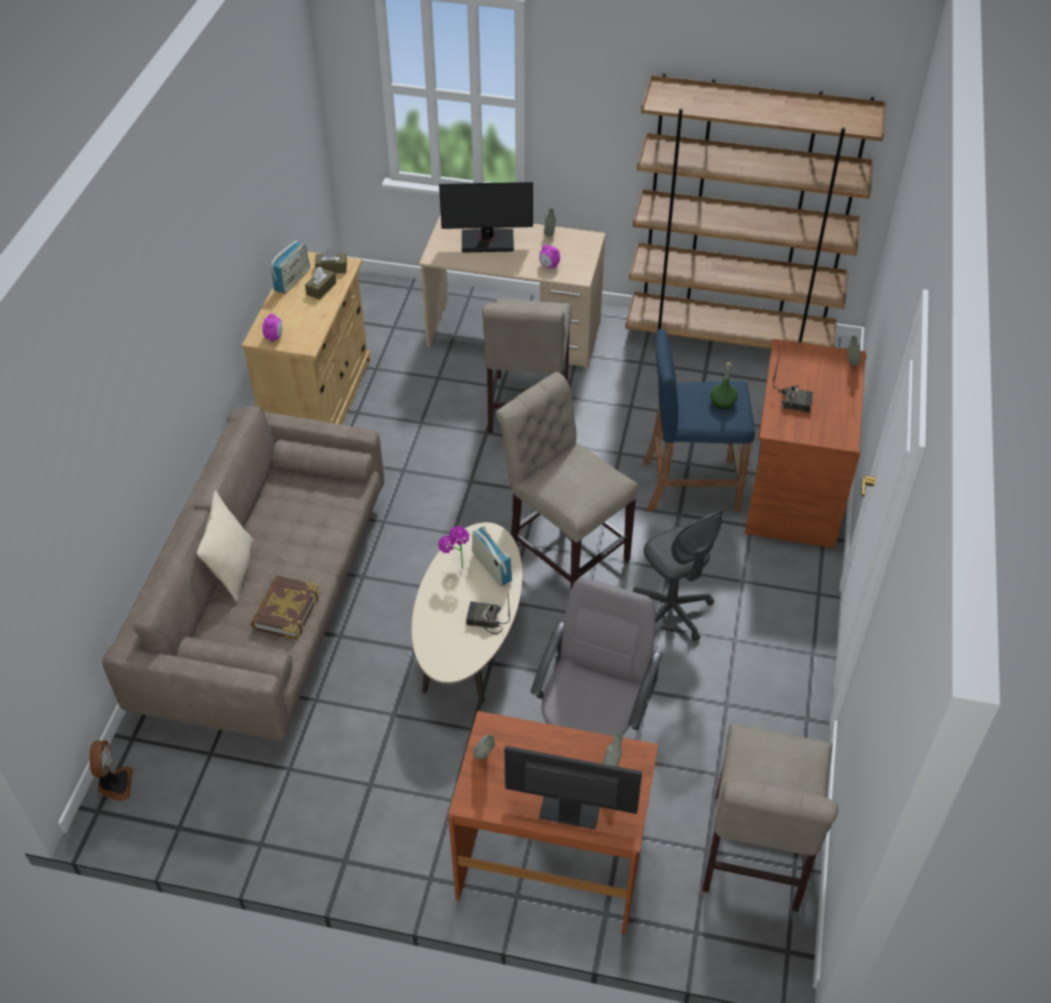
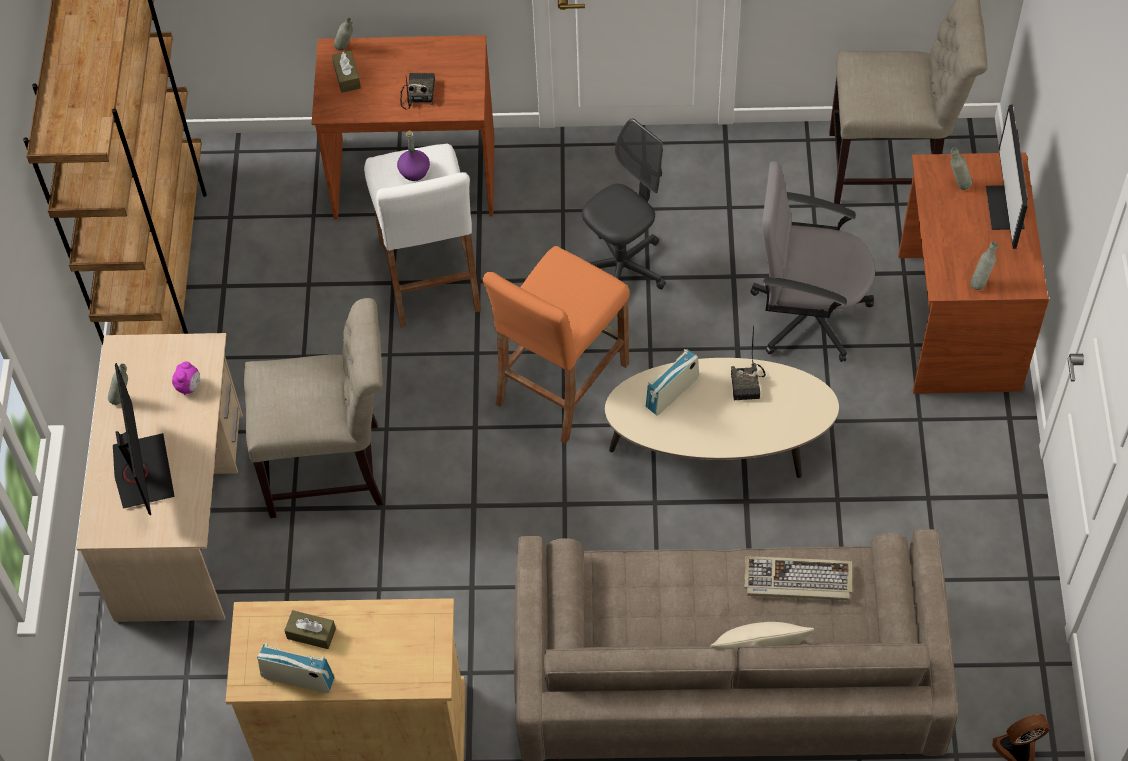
camera: 100 degrees left, 10 degrees up
(274, 337) = (426, 661): alarm clock -> none
(286, 610) = (797, 581): book -> keyboard
(331, 268) = (263, 634): brown tissue box -> brown tissue box (347, 77)
(455, 565) = (678, 429): potted plant -> none
(564, 550) = (561, 383): beige chair -> orange stool
(690, 486) = (429, 275): blue stool -> white stool
(722, 402) = (414, 171): green bottle -> purple bottle

